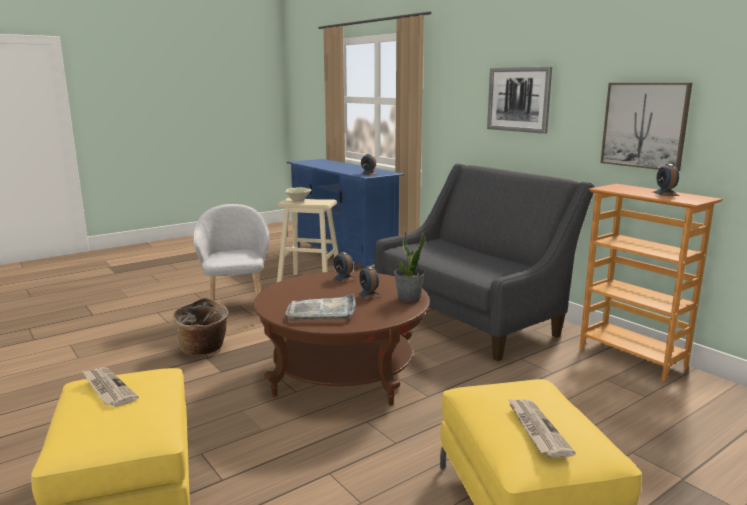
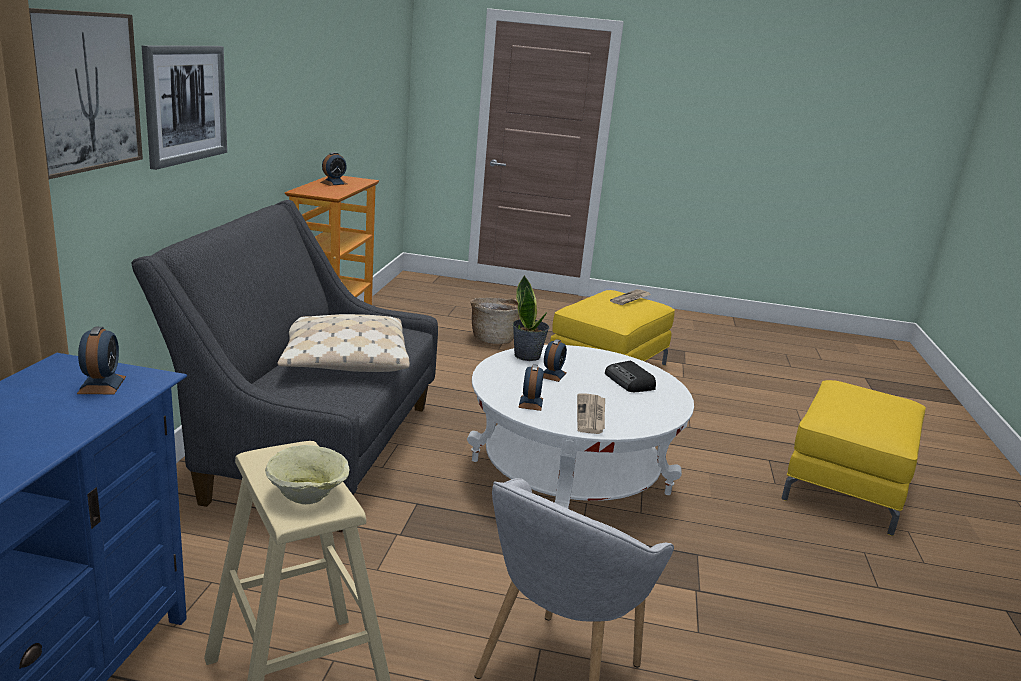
camera: 135 degrees left, 5 degrees up
(107, 389) = (875, 414): newspaper -> newspaper (591, 416)
(203, 350) = (692, 608): basket -> basket (493, 339)
(322, 311) = (630, 382): grey tray -> radio
(343, 372) = (569, 476): brown coffee table -> white coffee table
(456, 257) = (344, 360): none -> beige pillow
(644, 125) = (290, 117): picture -> picture (81, 91)

